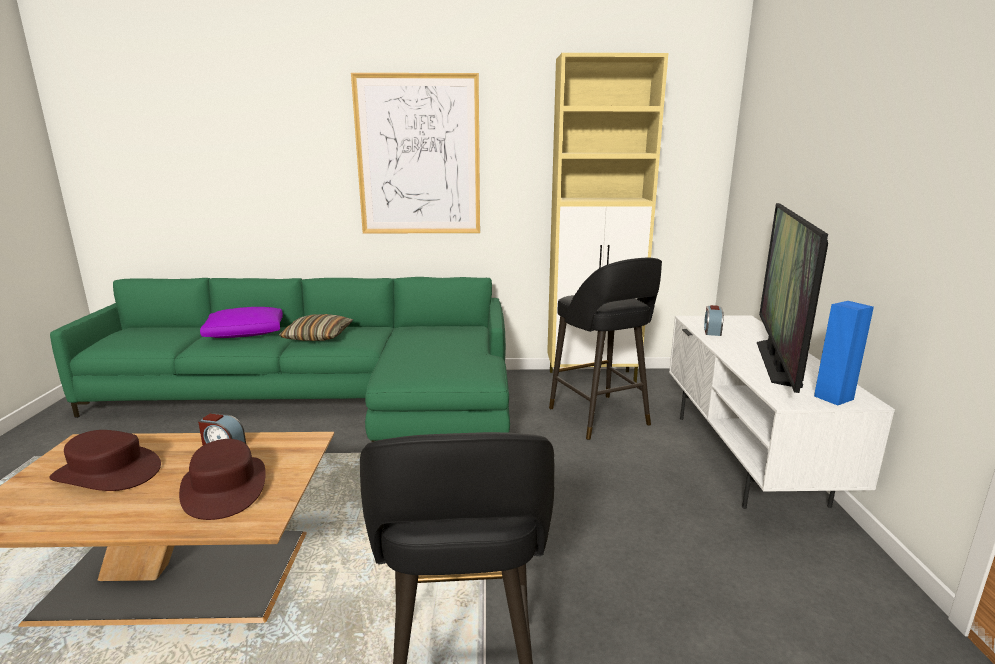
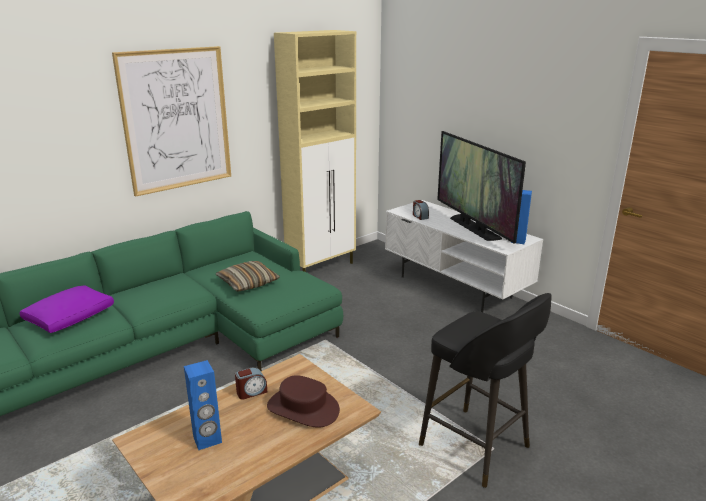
camera: 40 degrees left, 5 degrees up
(108, 472) = (207, 440): brown hat -> blue speaker
(318, 336) = (146, 299): pillow -> pillow (248, 283)
(600, 418) = (360, 292): black stool -> none

